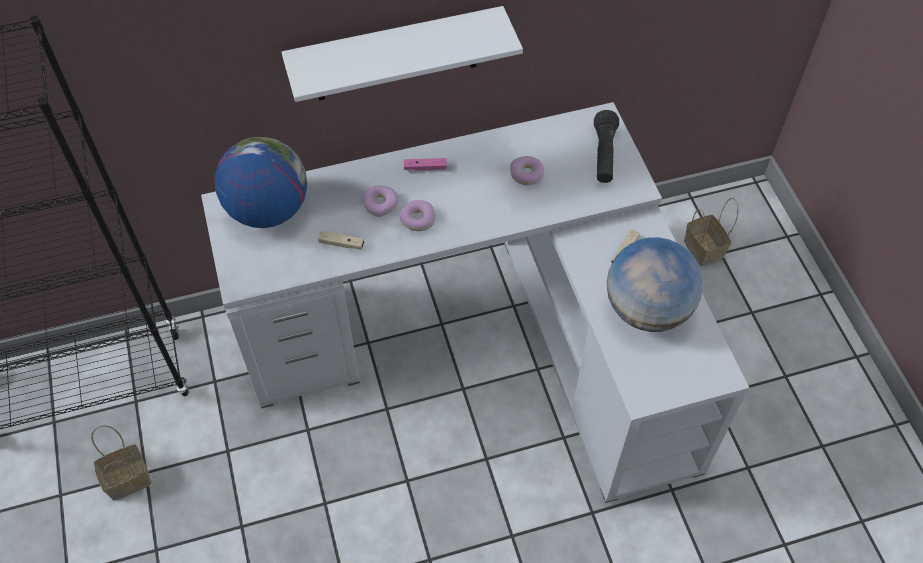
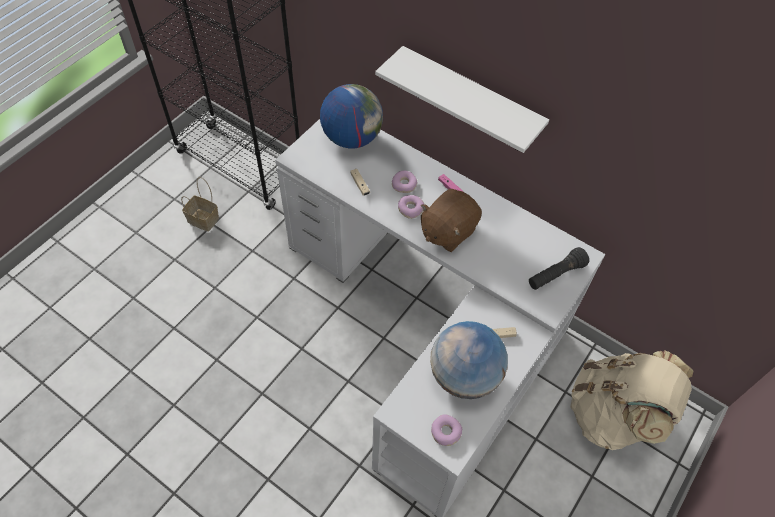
camera: 50 degrees right, 0 degrees up
(475, 206) = (447, 231): none -> brown plush toy
(526, 174) = (497, 242): donut -> donut (445, 432)
(705, 249) = (613, 414): basket -> beige backpack

